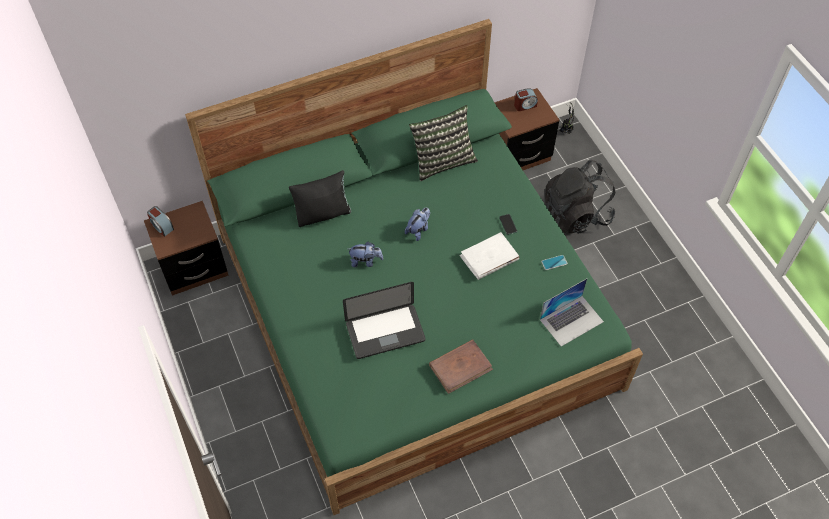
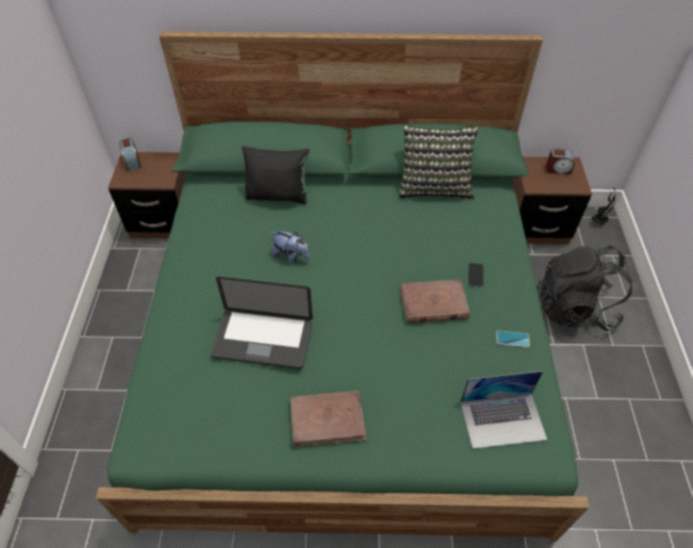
camera: 25 degrees right, 5 degrees down
(418, 230) = (369, 245): plush toy -> none
(489, 258) = (433, 304): white book -> brown book

